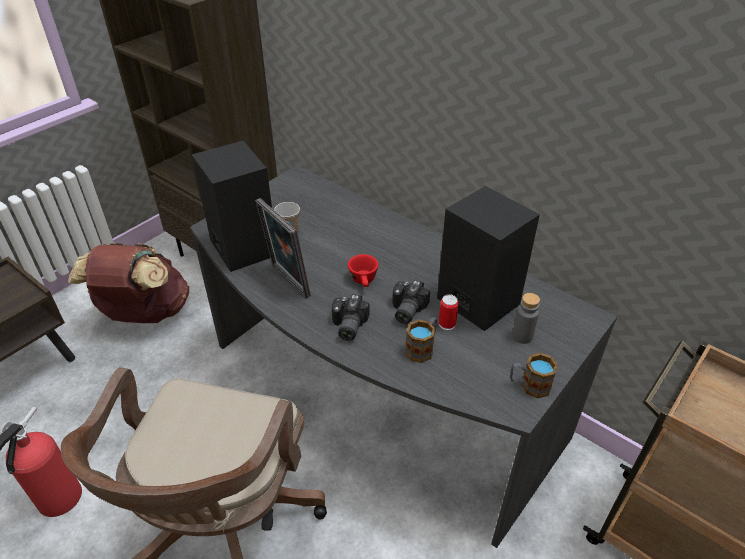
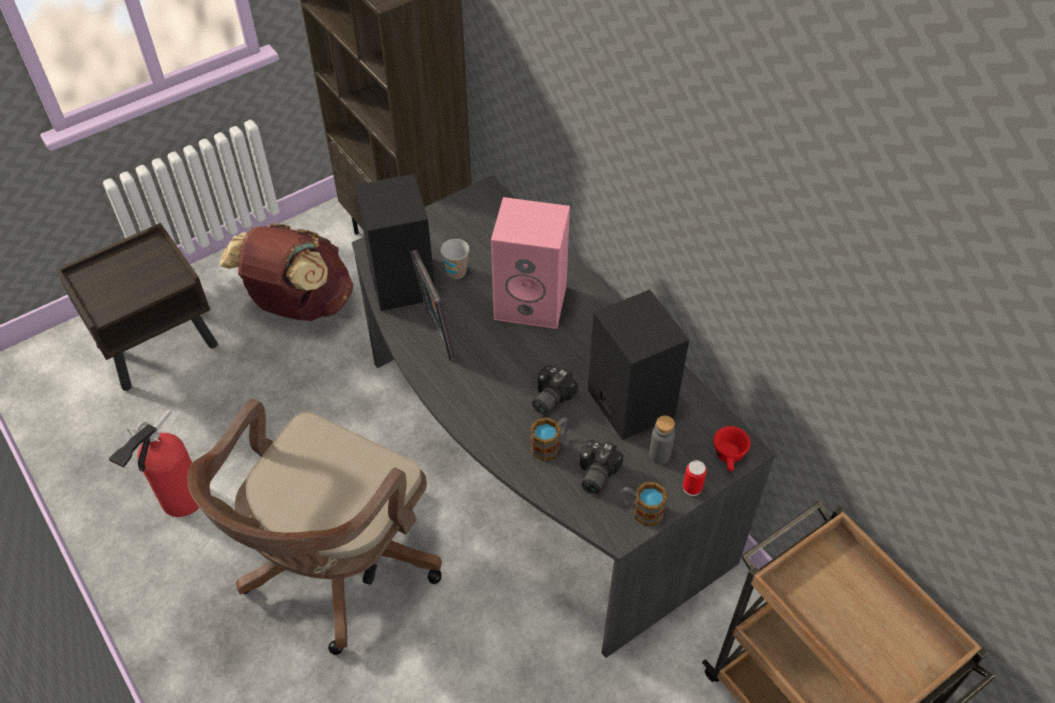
camera: 15 degrees right, 10 degrees up
(347, 326) = (482, 403): camera -> camera (594, 474)
(362, 242) = (532, 301): none -> pink speaker
(364, 281) = (517, 352): red cup -> red cup (729, 458)
(447, 324) = (586, 423): can -> can (692, 488)

